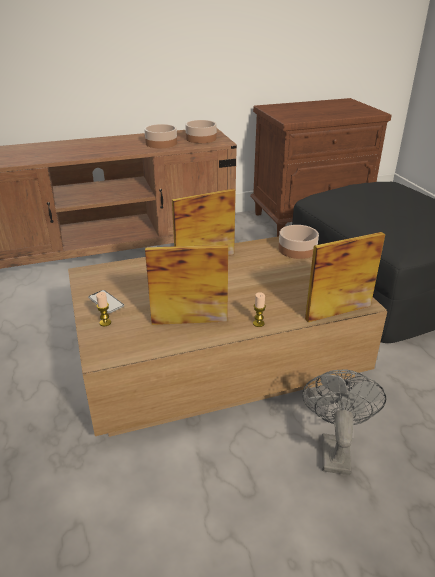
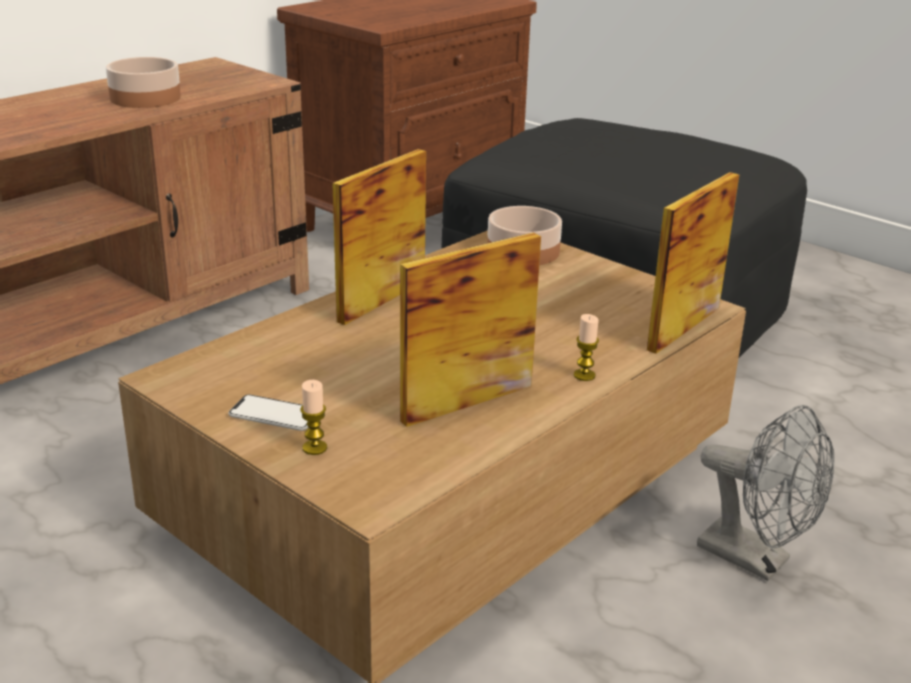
camera: 30 degrees left, 5 degrees down
(201, 138) = (218, 80): bowl -> none
(334, 448) = (756, 559): grey fan -> grey fan turned 150 degrees clockwise

